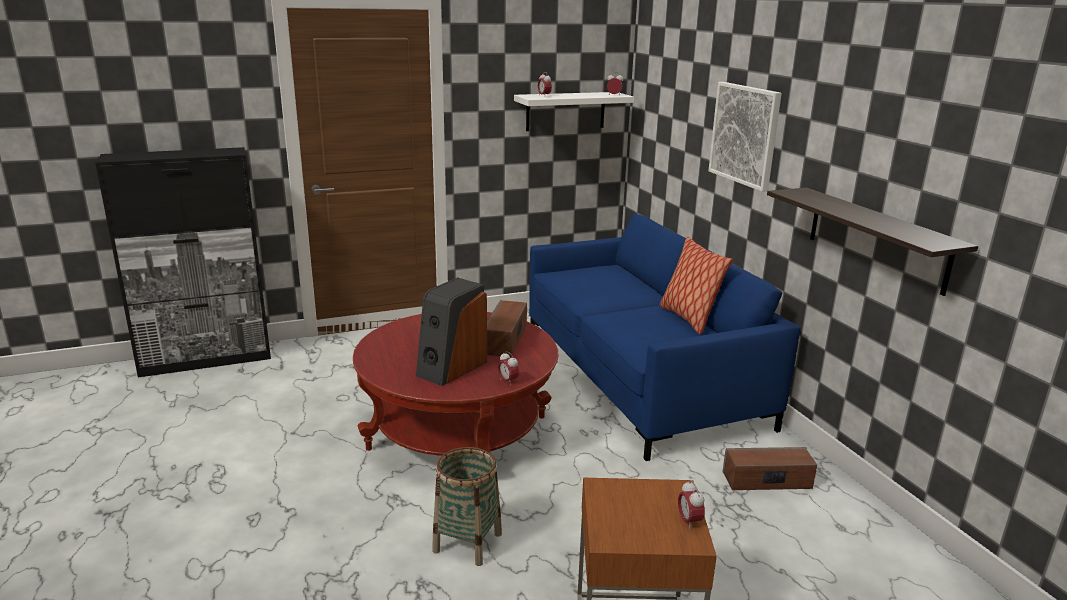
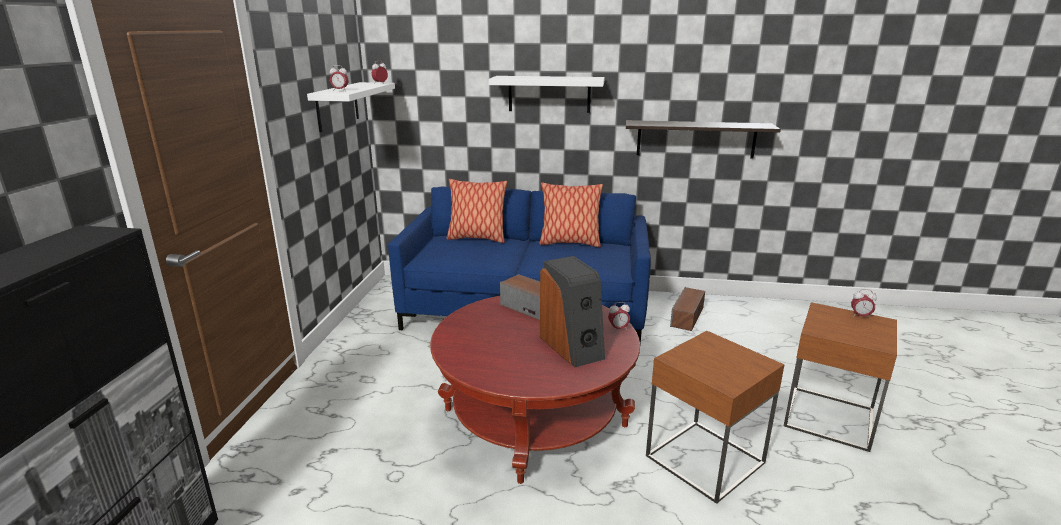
camera: 60 degrees left, 0 degrees up
(467, 542) = (705, 459): basket -> brown side table
(632, 279) = (477, 238): none -> pillow
(745, 134) = (549, 94): picture -> white shelf

